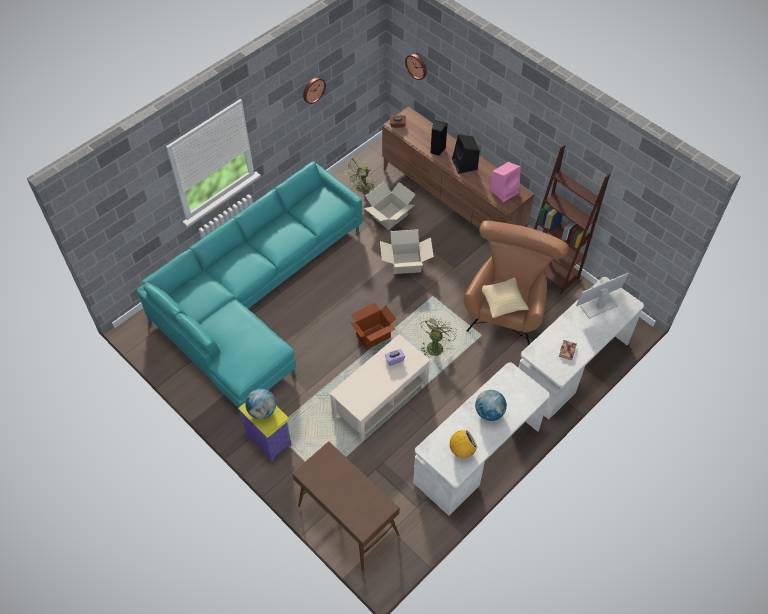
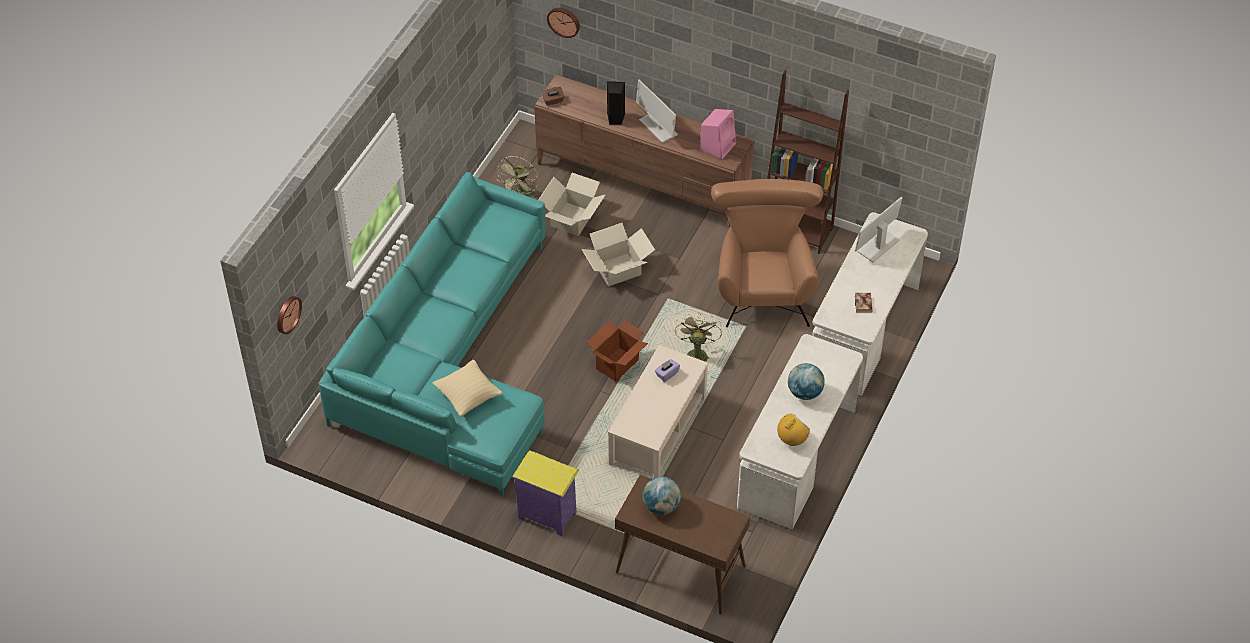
camera: 20 degrees left, 5 degrees down
(262, 411) = (543, 470): globe -> globe (661, 506)
(313, 89) = (453, 81): wall clock -> wall clock (287, 314)
(465, 165) = (657, 127): black speaker -> monitor
(502, 304) = (763, 278): beige pillow -> beige pillow (468, 396)

